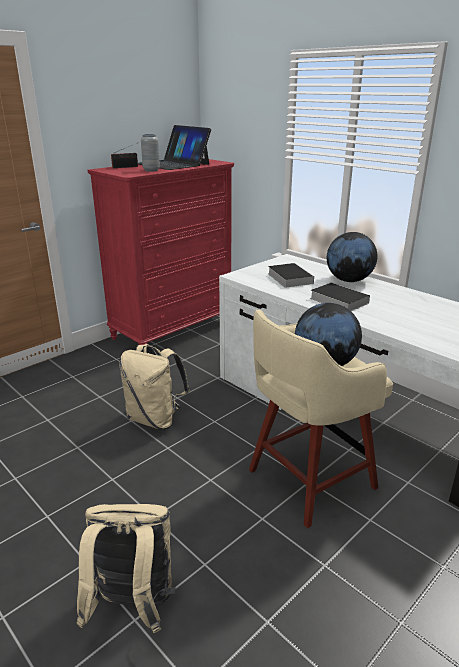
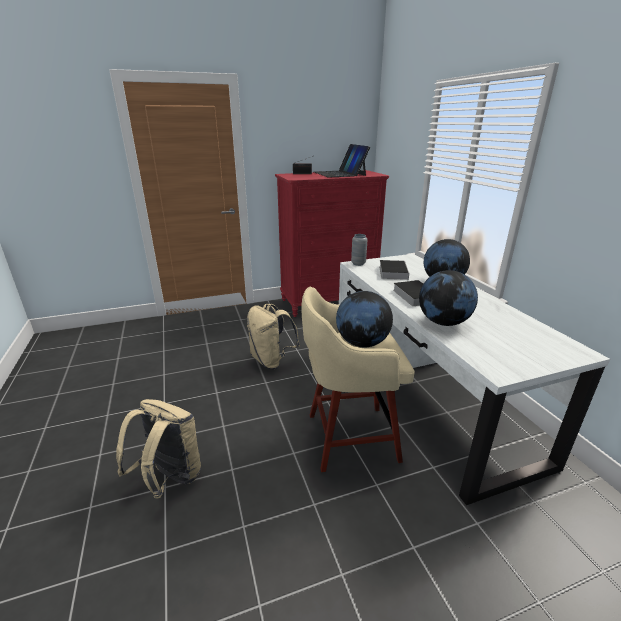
camera: 25 degrees right, 0 degrees up
(151, 170) = (315, 177): grey vase -> grey vase (358, 263)
(392, 323) = (443, 322): none -> globe

